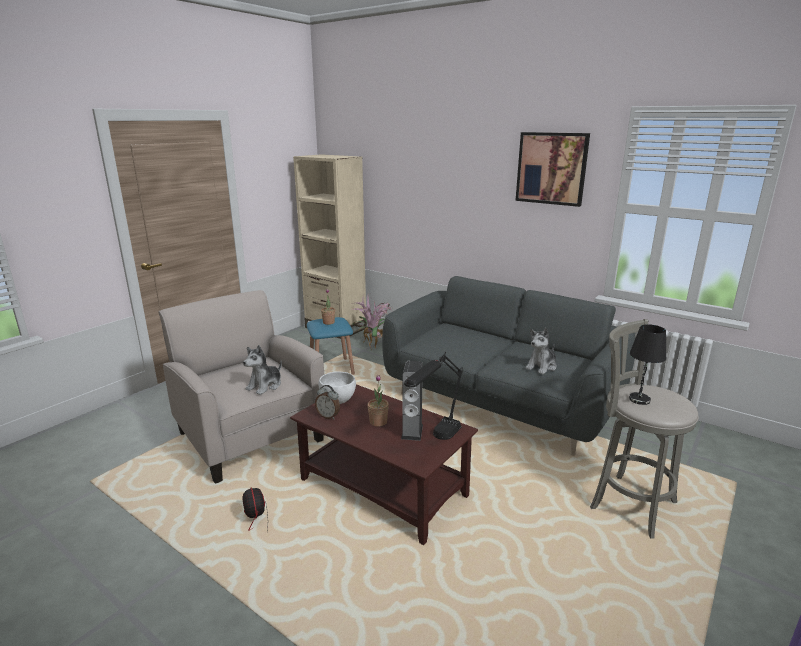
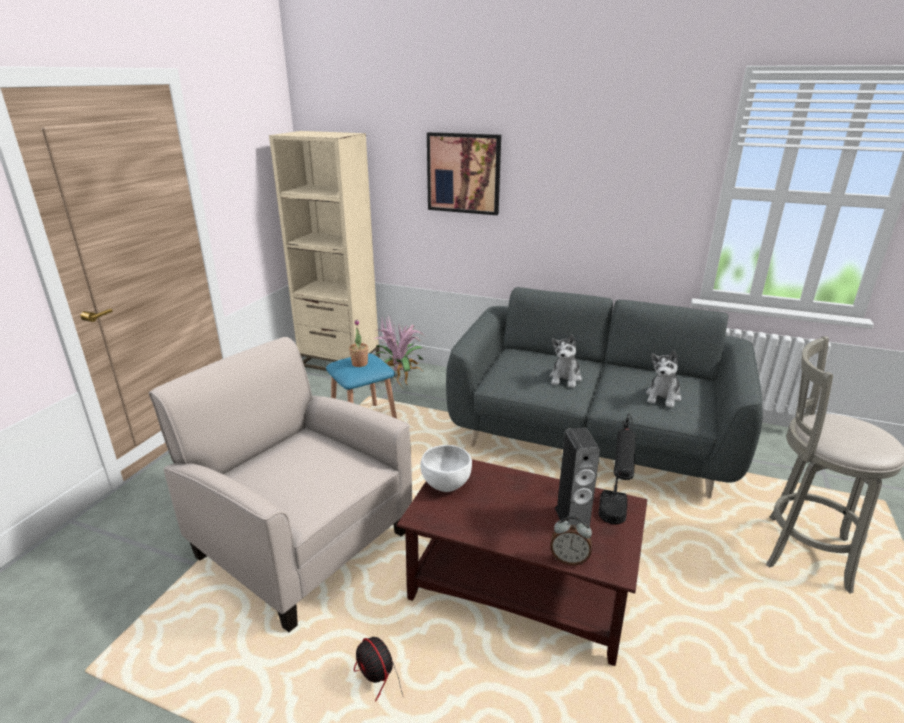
camera: 15 degrees left, 5 degrees up
(265, 386) = (335, 479): plush toy -> plush toy (565, 378)
(328, 416) = (449, 513): alarm clock -> alarm clock (569, 559)
(378, 422) = (520, 511): potted plant -> none
(551, 168) = (637, 145): picture -> picture (463, 173)
(639, 400) = (838, 437): black table lamp -> none

